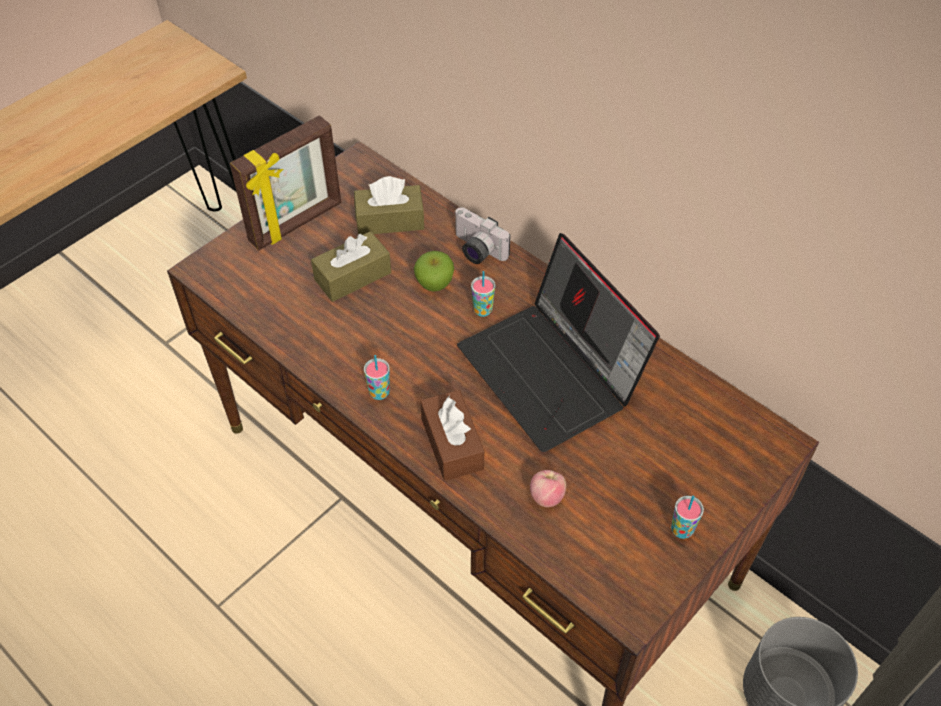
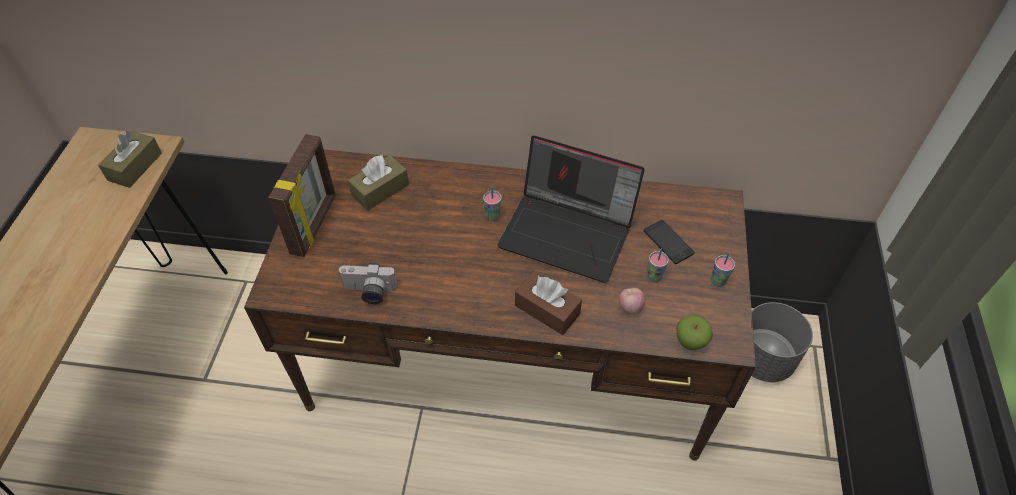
camera: 35 degrees left, 0 degrees up
(353, 276) = (387, 239): brown tissue box -> brown tissue box (135, 166)
(379, 393) = (473, 305): cup -> cup (654, 277)
(434, 284) = (447, 216): apple -> apple (690, 342)
(476, 250) = (455, 181): camera -> camera (369, 292)
(661, 450) = (668, 242): none -> phone

